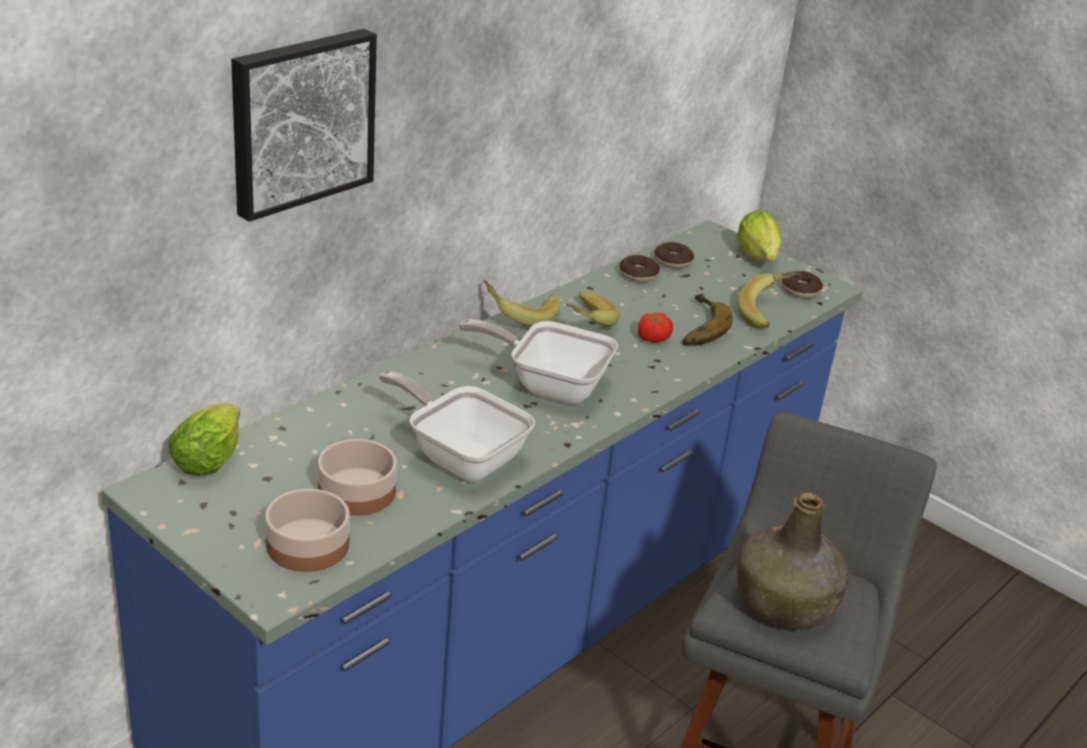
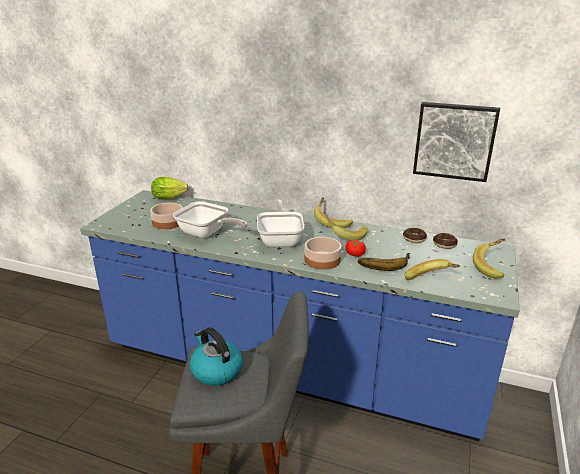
camera: 70 degrees right, 5 degrees down
(300, 121) = (219, 80): picture -> picture (454, 141)
(307, 545) = (129, 222): bowl -> bowl (321, 260)
(460, 456) = (207, 234): frying pan -> frying pan turned 105 degrees clockwise
(758, 259) = (493, 267): lettuce -> banana
(786, 603) = (216, 370): green bottle -> kettle
(800, 290) = (477, 287): donut -> none

